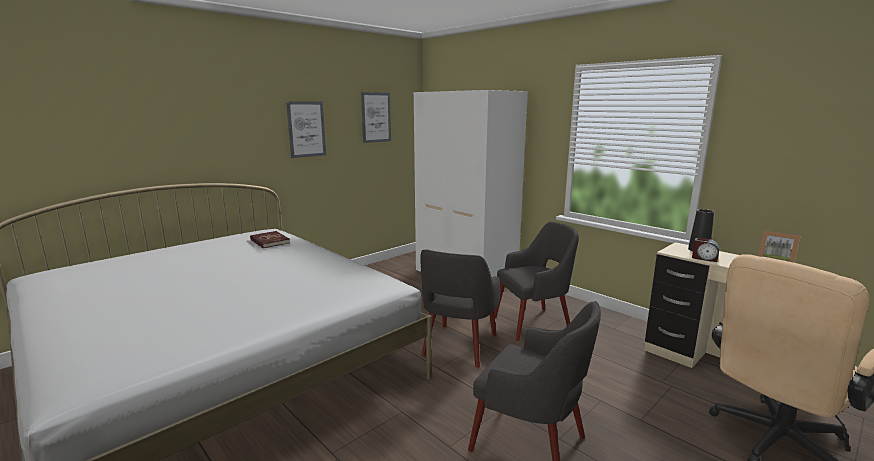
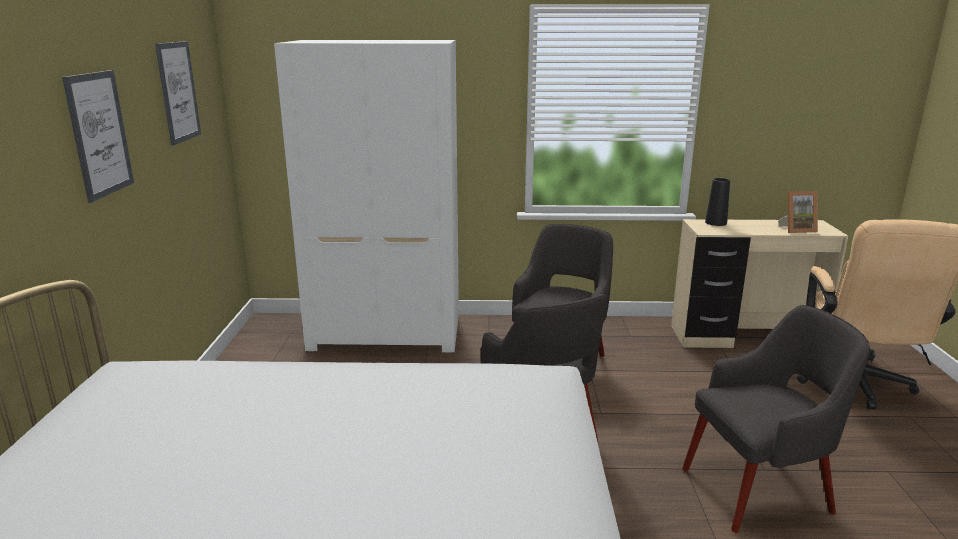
camera: 45 degrees left, 5 degrees up
(269, 241) = (207, 387): red book -> none
(704, 258) = (739, 231): alarm clock -> none

